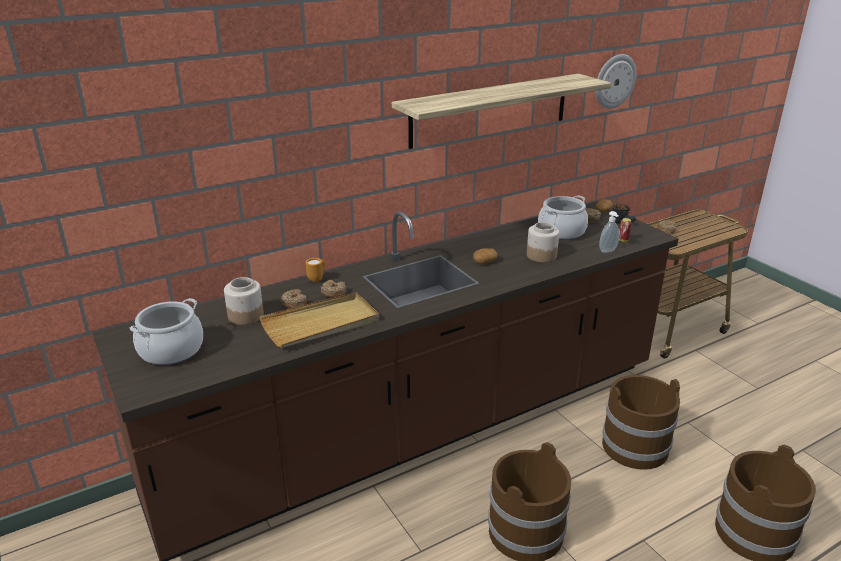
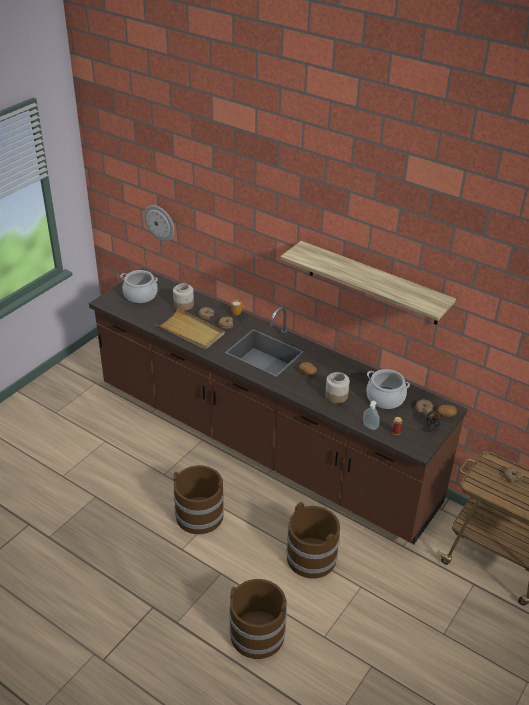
camera: 65 degrees right, 10 degrees up
(614, 81) = (496, 324): wall clock -> wall clock (160, 222)

